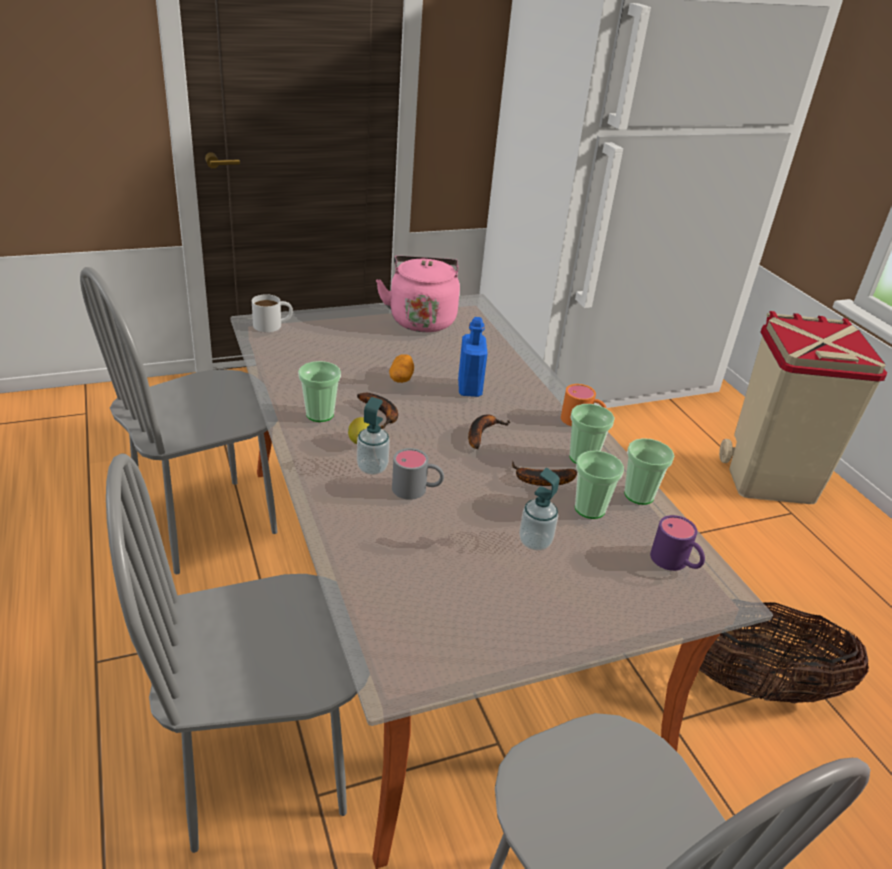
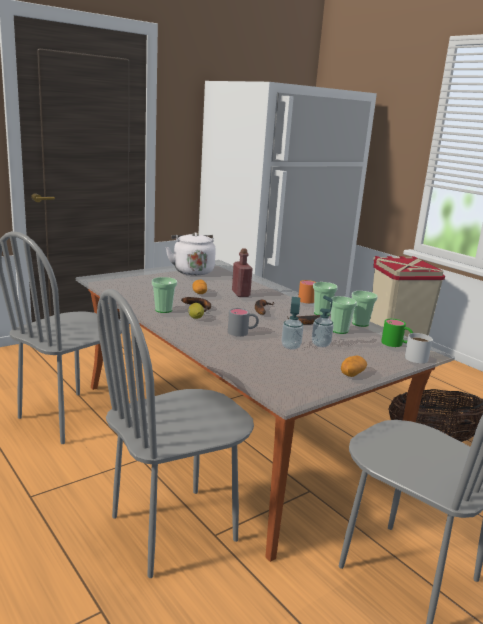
camera: 15 degrees left, 15 degrees down
(273, 325) = (105, 278): white mug -> white mug (419, 357)
(372, 468) = (211, 327): soap dispenser -> soap dispenser (291, 346)
(421, 319) = (192, 271): pink kettle -> white kettle
(469, 388) = (240, 294): blue bottle -> red bottle
(547, 632) = (352, 374): none -> potato
(675, 563) = (396, 344): purple mug -> green mug

